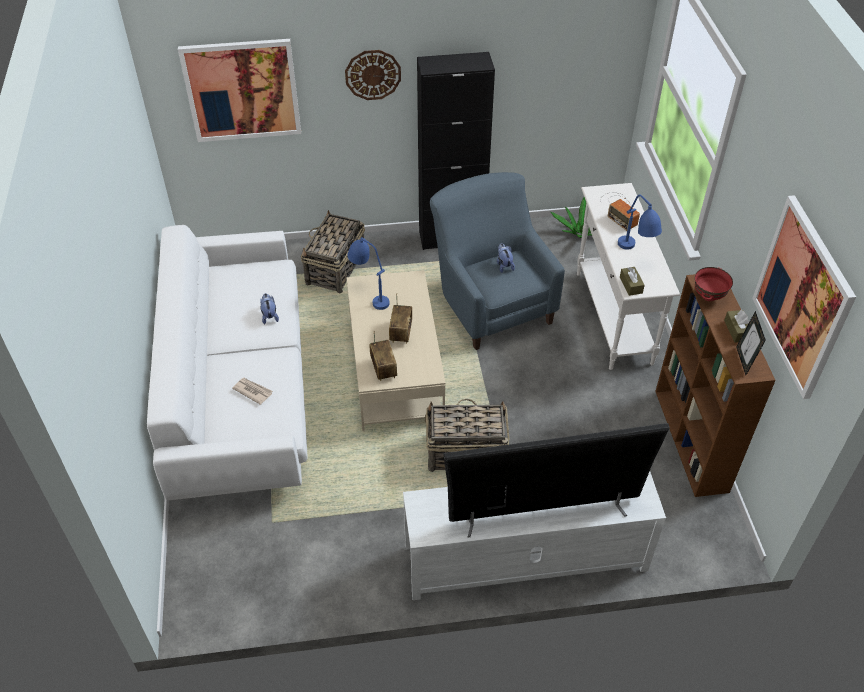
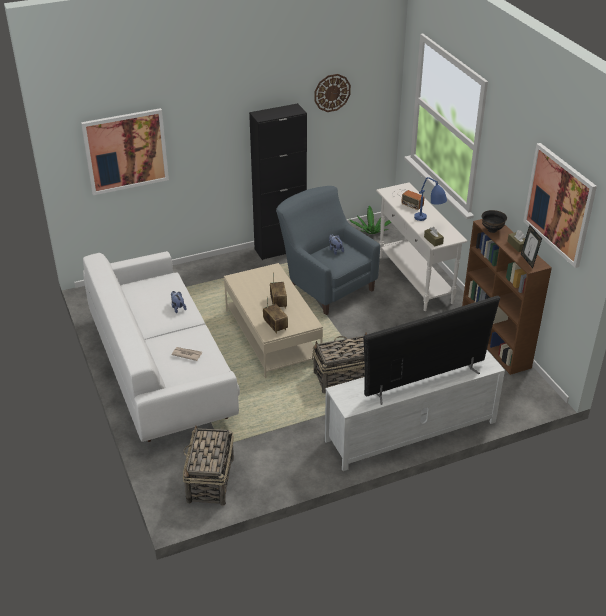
camera: 15 degrees left, 10 degrees down
(335, 269) = (201, 282): basket -> basket (210, 481)
(369, 293) = (245, 283): blue table lamp -> none
(373, 74) = (218, 129): wall clock -> wall clock (332, 92)
(708, 296) = (492, 230): red bowl -> black bowl

